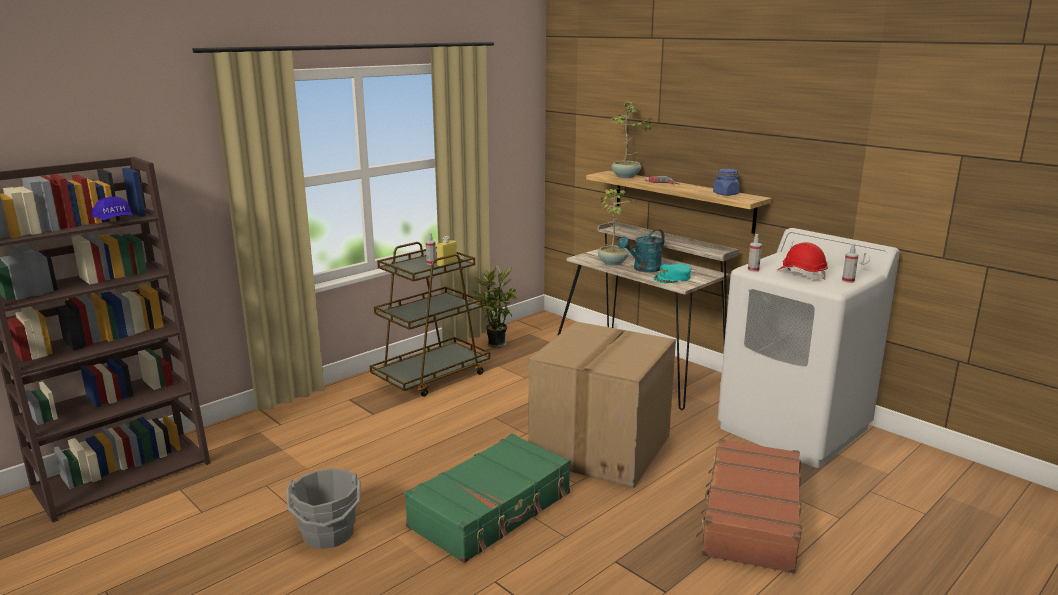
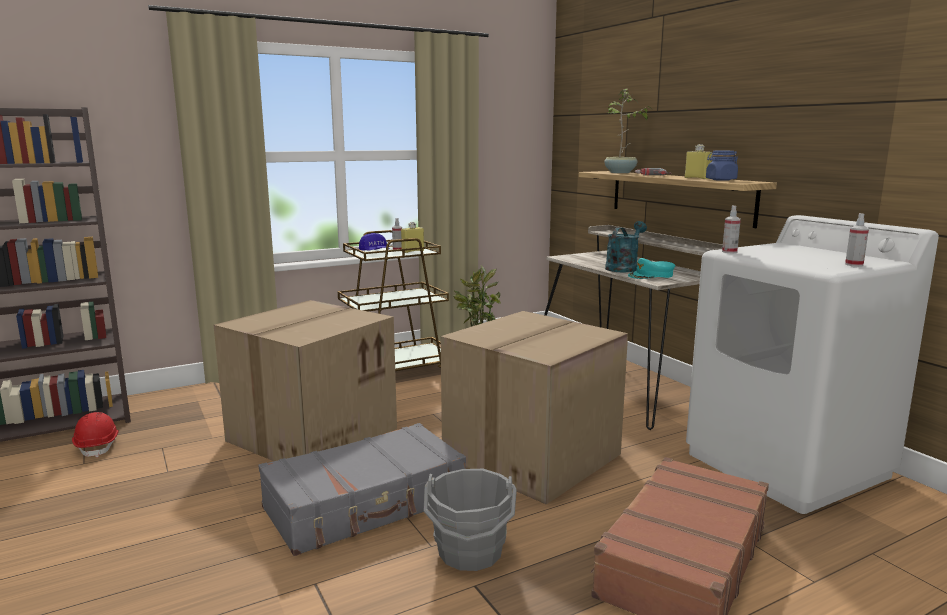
camera: 15 degrees right, 5 degrees down
(114, 221) = (47, 162): blue cap -> blue cap (375, 252)
(328, 534) = (180, 502): grey bucket -> grey bucket (470, 553)
(399, 451) = (313, 433): none -> cardboard box
(492, 510) = (366, 504): green suitcase -> grey suitcase
(613, 262) = (594, 262): potted plant -> none
(643, 269) = (623, 268): turquoise watering can -> turquoise watering can turned 150 degrees clockwise
(703, 190) = (697, 178): none -> yellow bottle
(801, 274) = (792, 257): red hard hat -> red hard hat (98, 446)

